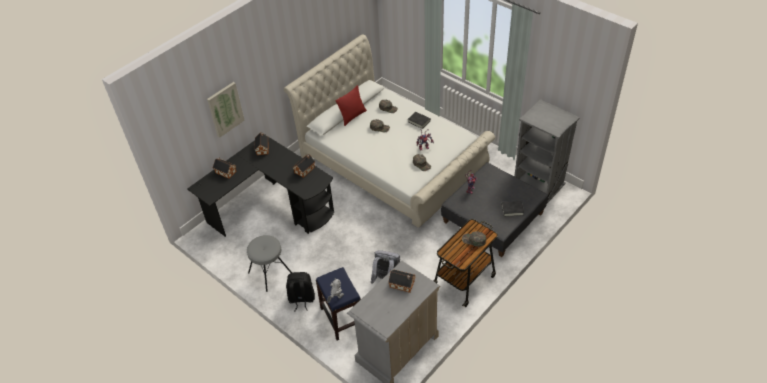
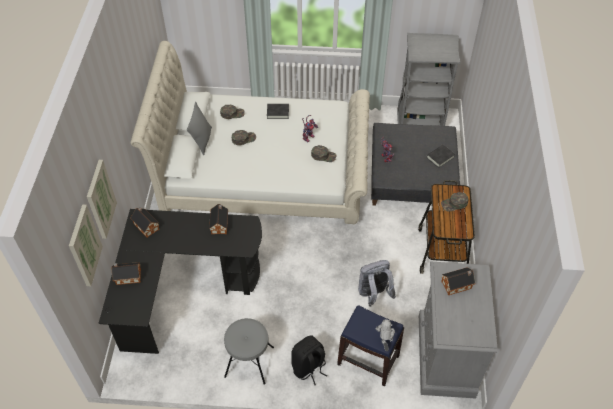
camera: 40 degrees left, 5 degrees up
(191, 129) = (84, 246): none -> picture
(352, 116) = (202, 140): red pillow -> grey pillow

